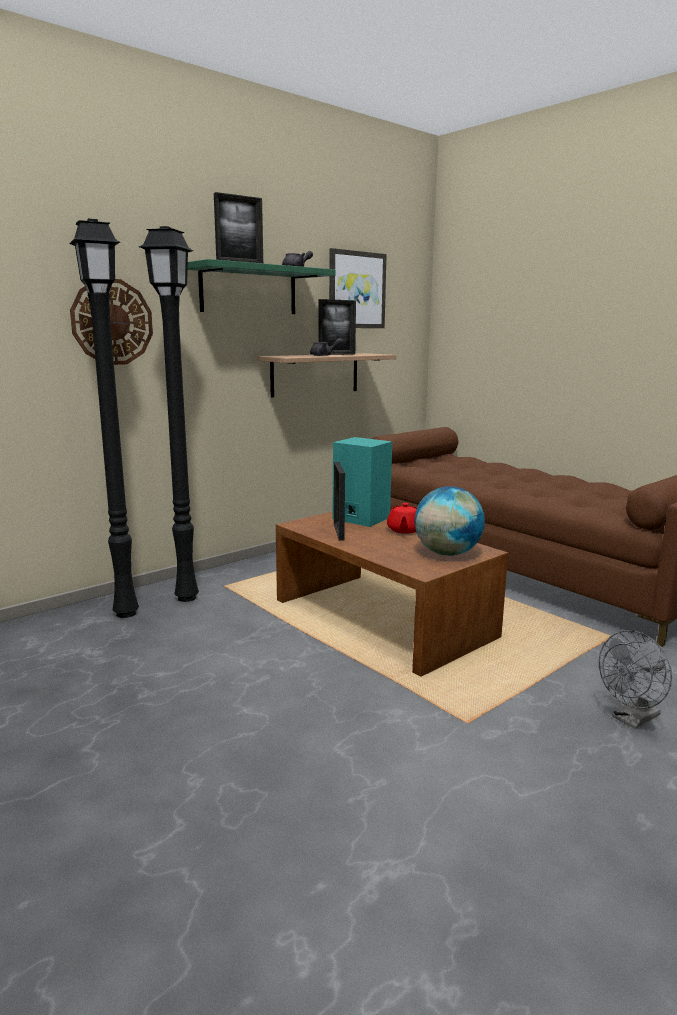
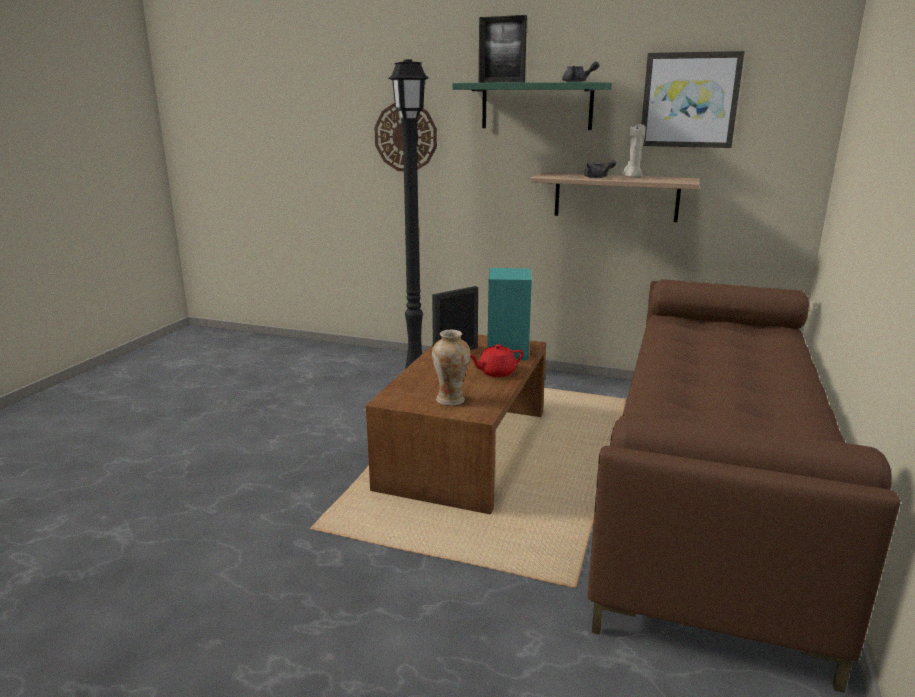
camera: 60 degrees right, 5 degrees up
(127, 613) = (371, 364): black floor lamp -> none
(337, 354) = (632, 177): picture frame -> beige candle
(447, 553) = (451, 400): globe -> vase
(632, 719) = (381, 622): grey fan -> none

